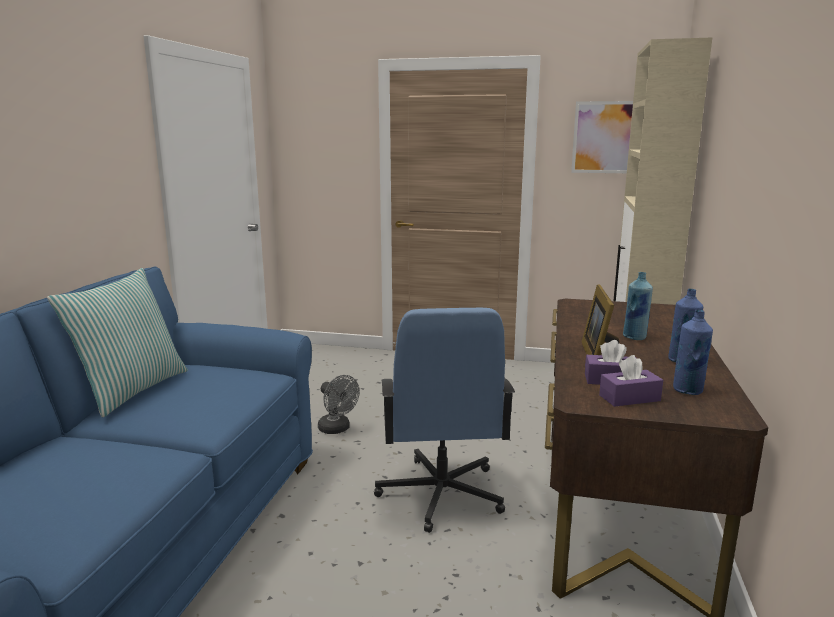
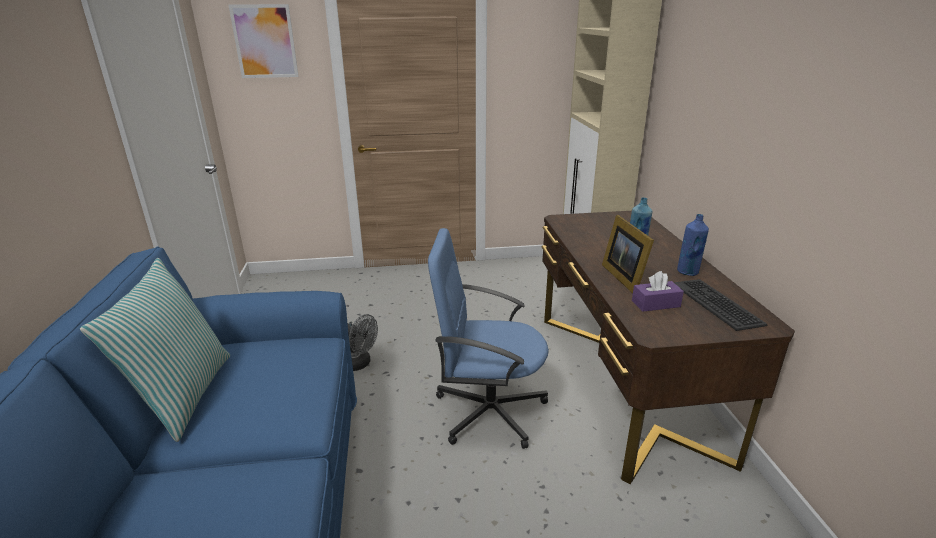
camera: 20 degrees left, 10 degrees up
(440, 494) = (488, 410): blue office chair -> blue office chair turned 120 degrees clockwise
(603, 137) = (545, 57): picture -> picture (265, 41)
(629, 398) = (684, 321): purple tissue box -> none
(688, 390) = (717, 304): blue bottle -> keyboard

